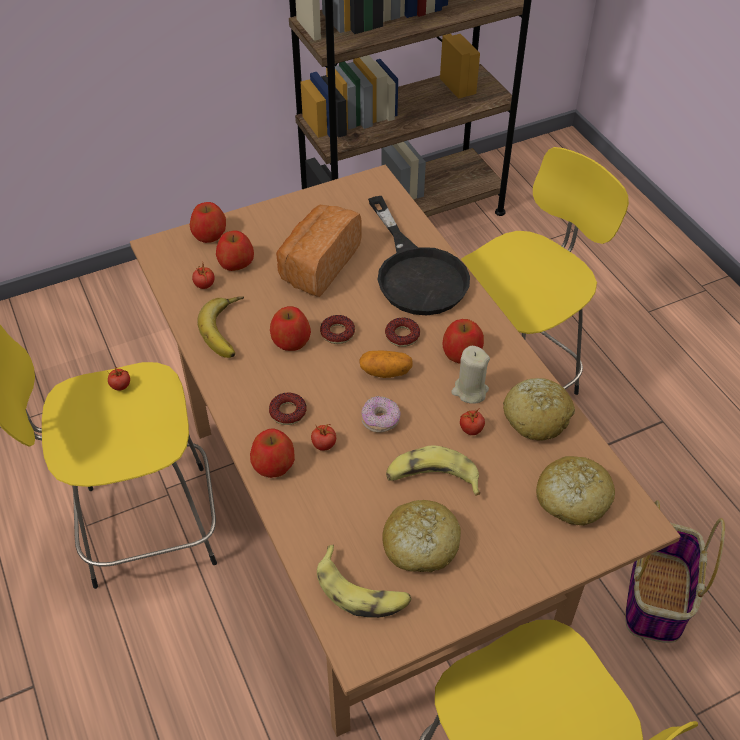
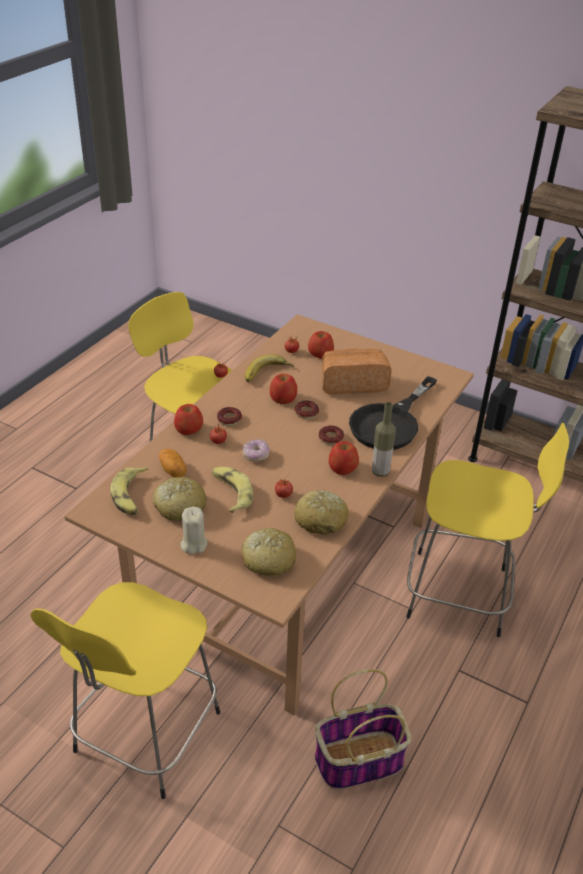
camera: 55 degrees right, 10 degrees down
(209, 234) = (332, 336): apple -> none
(385, 372) = (295, 443): potato -> potato (173, 470)
(469, 391) = (314, 483): beige candle -> beige candle (193, 544)
(492, 325) = (380, 472): none -> bottle

